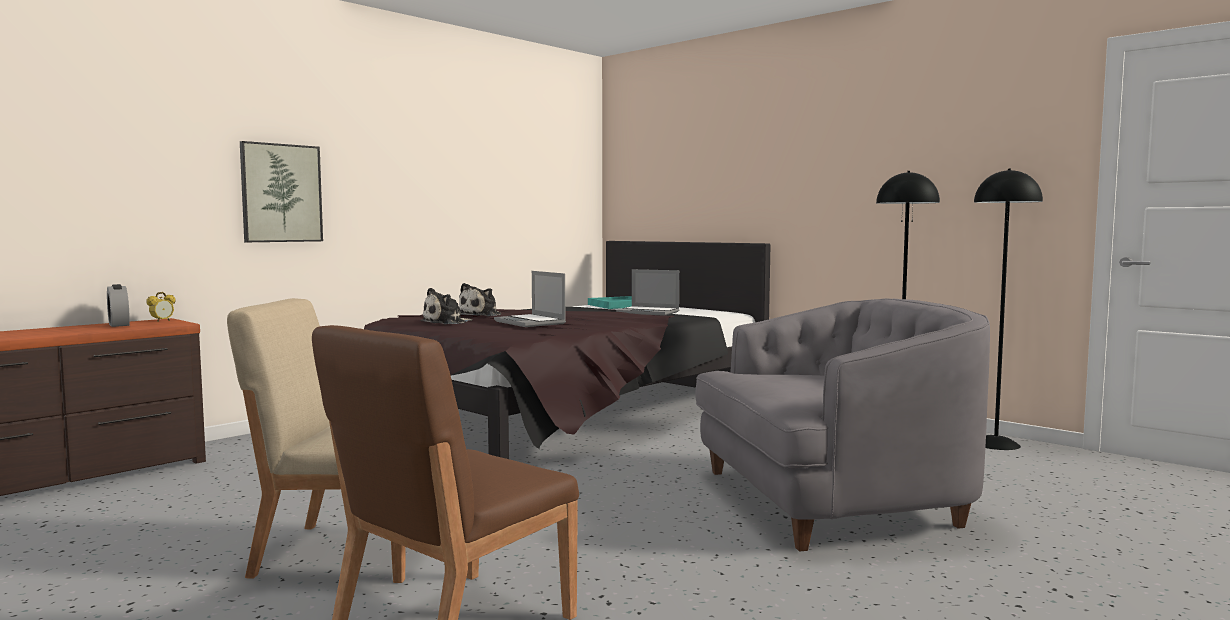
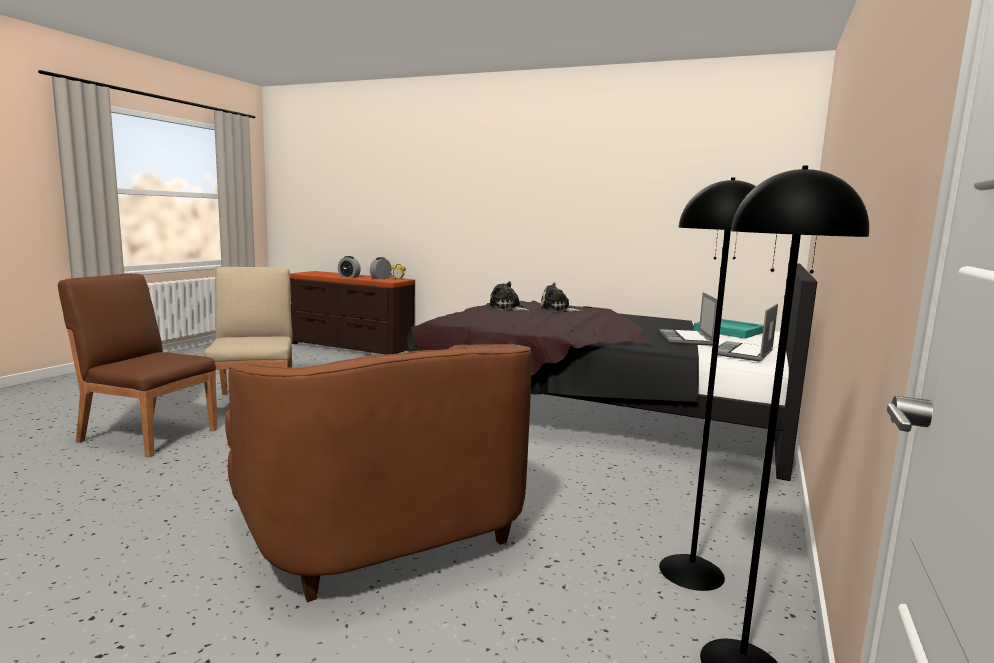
camera: 70 degrees right, 5 degrees up
(59, 332) = (349, 277): none -> alarm clock
(281, 193) = (478, 209): picture -> none
(531, 322) = (519, 318): laptop -> laptop (743, 353)
(829, 500) = (381, 525): grey armchair -> brown armchair

